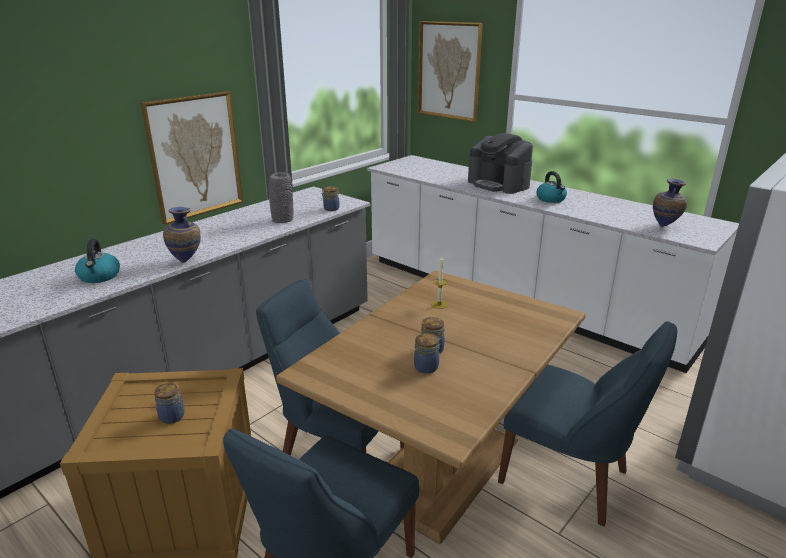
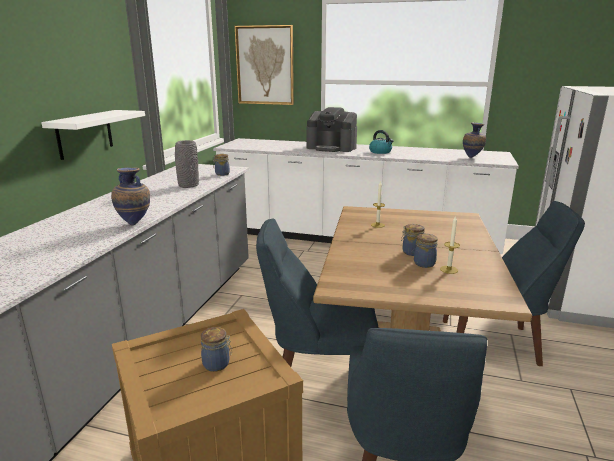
camera: 25 degrees left, 5 degrees down
(99, 276) = (51, 249): kettle -> none
(195, 156) = (85, 134): picture -> white shelf
(443, 382) = (448, 269): none -> candle

